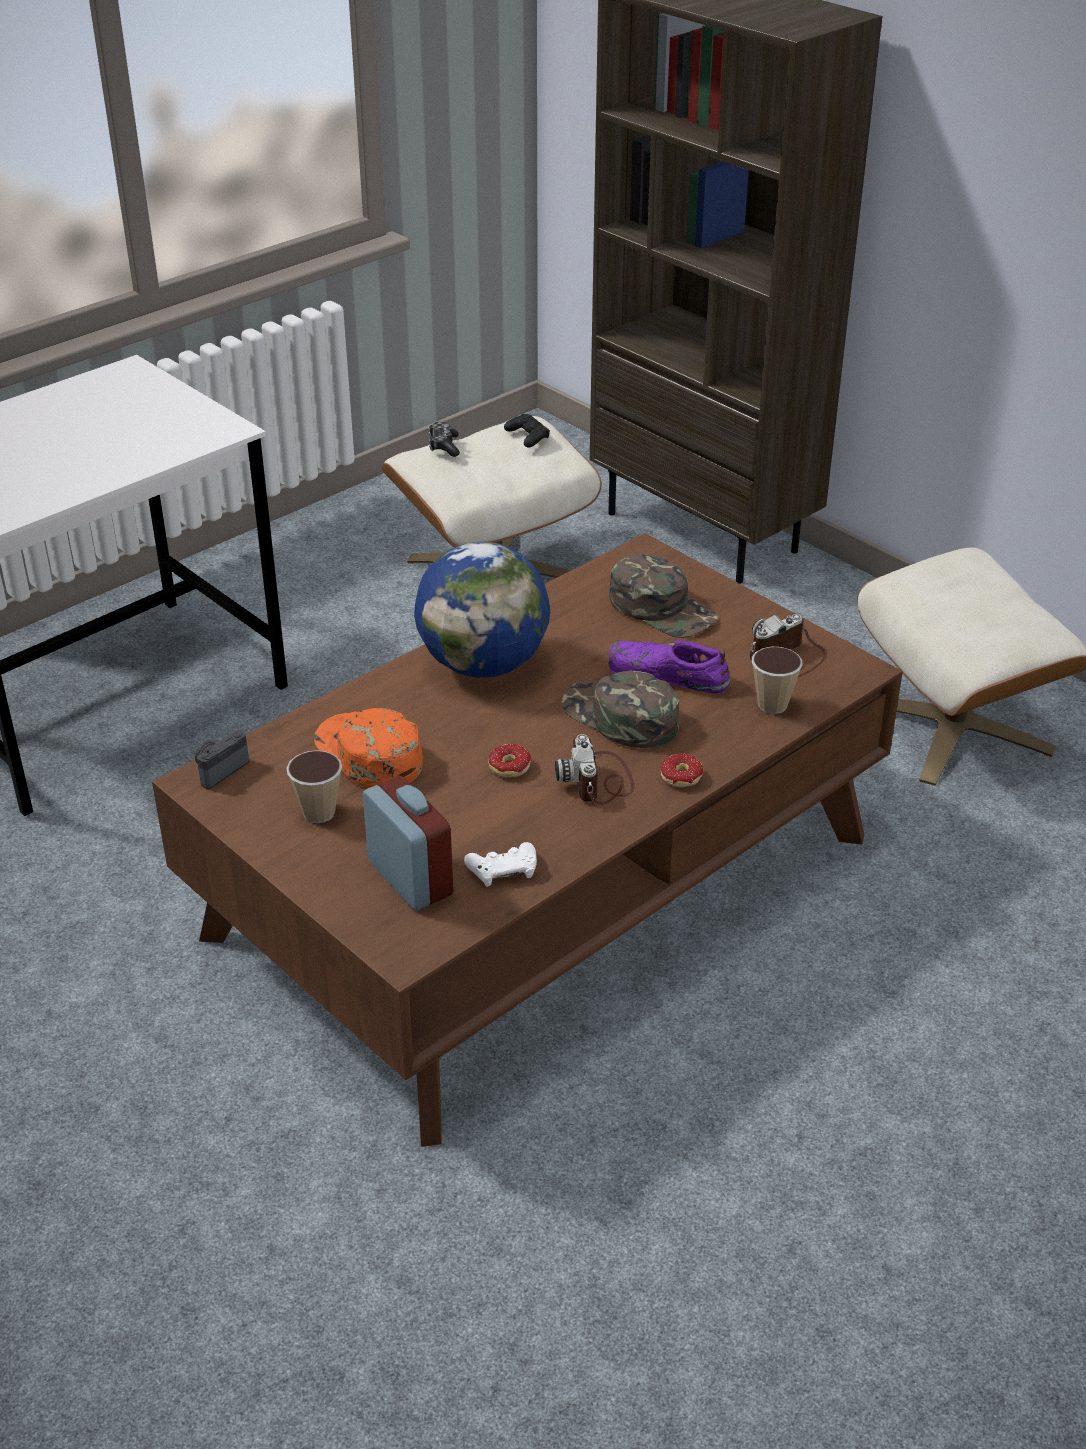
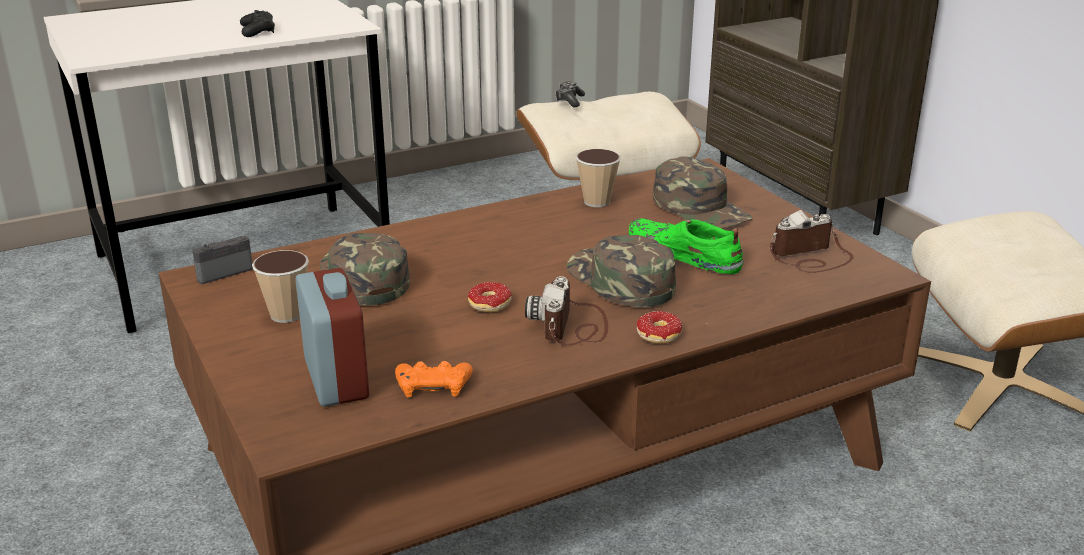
camera: 15 degrees right, 10 degrees down
(368, 754) = (362, 278): orange cap -> green cap
(483, 664) = (510, 228): globe -> none
(503, 870) = (433, 386): white game controller -> orange game controller
(527, 436) = (643, 101): black game controller -> black game controller (258, 31)
(666, 674) = (682, 255): purple shoe -> green shoe
(772, 705) = (780, 290): cup -> cup (596, 202)

